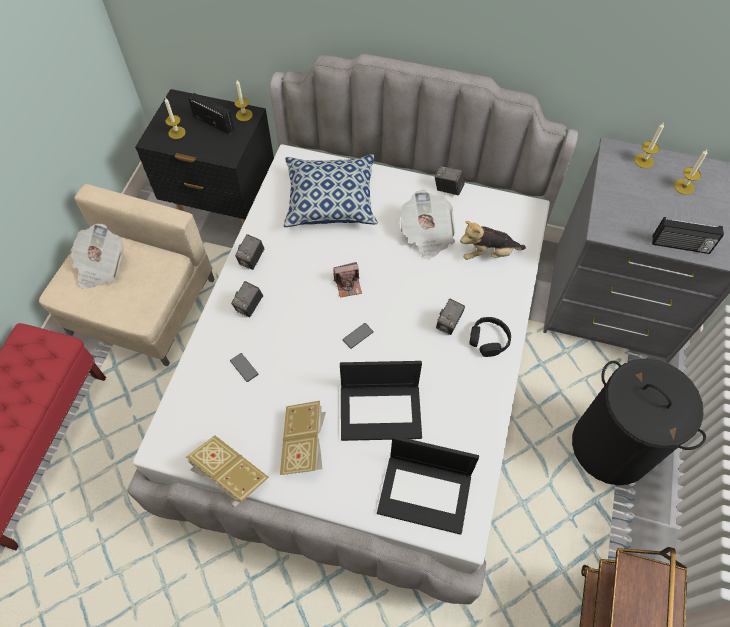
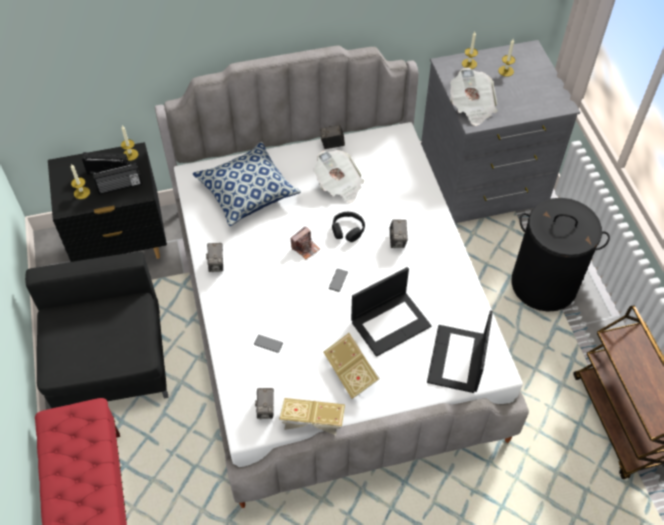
camera: 30 degrees left, 5 degrees down
(100, 266) = (76, 334): newspaper -> newspaper (472, 107)
(141, 307) = (110, 363): beige armchair -> black armchair
(249, 306) = (240, 299): camera -> camera (266, 409)
(426, 493) = (457, 360): laptop -> laptop turned 120 degrees clockwise
(488, 253) = (392, 179): plush toy -> none
(488, 340) = (432, 238): black headphones -> black headphones (347, 230)
(680, 246) = (528, 112): radio -> radio (120, 187)

